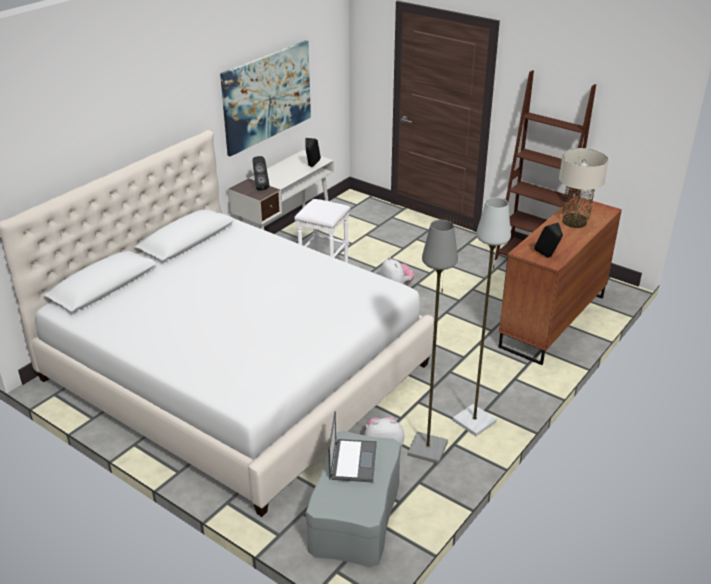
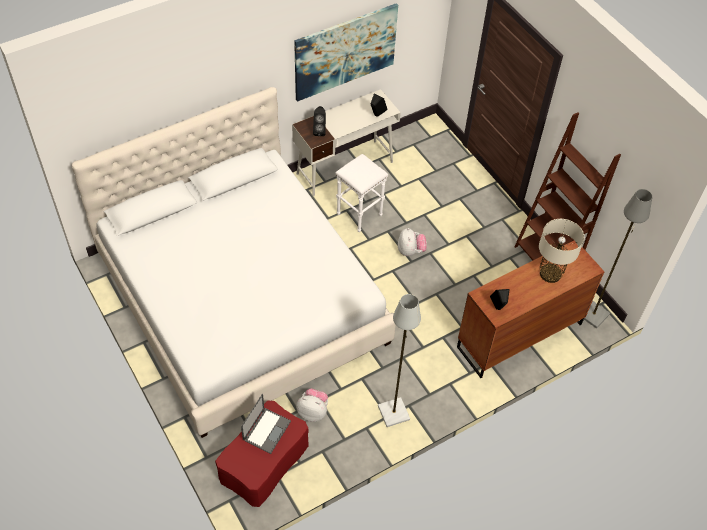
camera: 20 degrees right, 20 degrees up
(355, 515) = (264, 461): grey ottoman -> red ottoman
(428, 448) = (345, 424): grey floor lamp -> grey floor lamp (594, 314)

